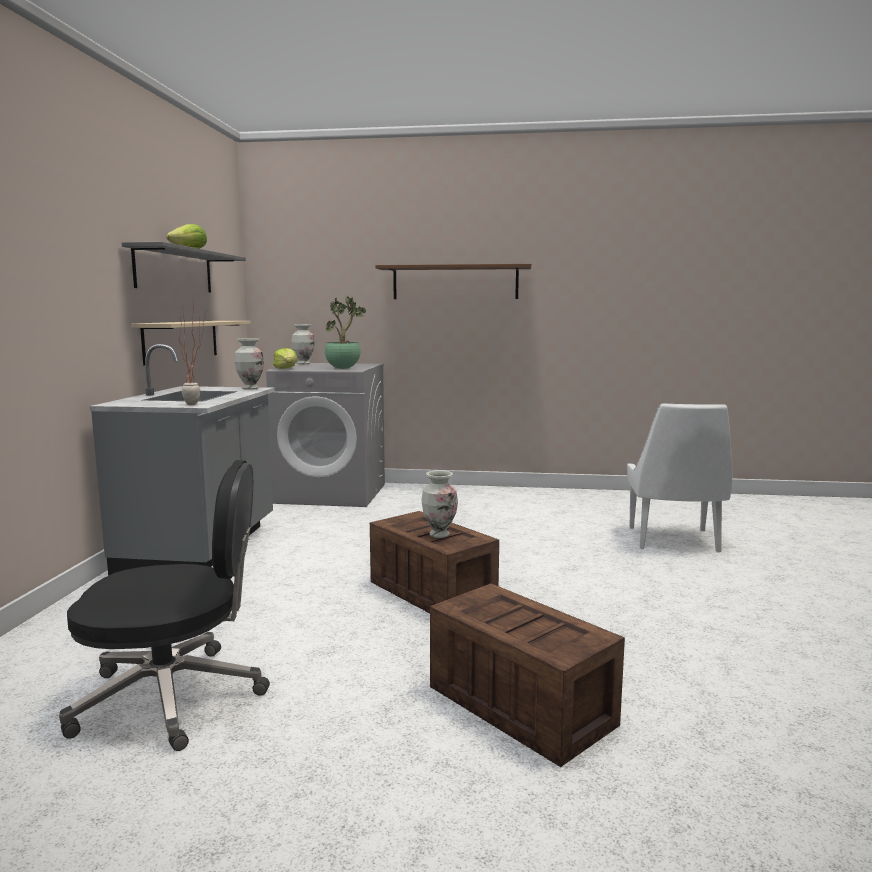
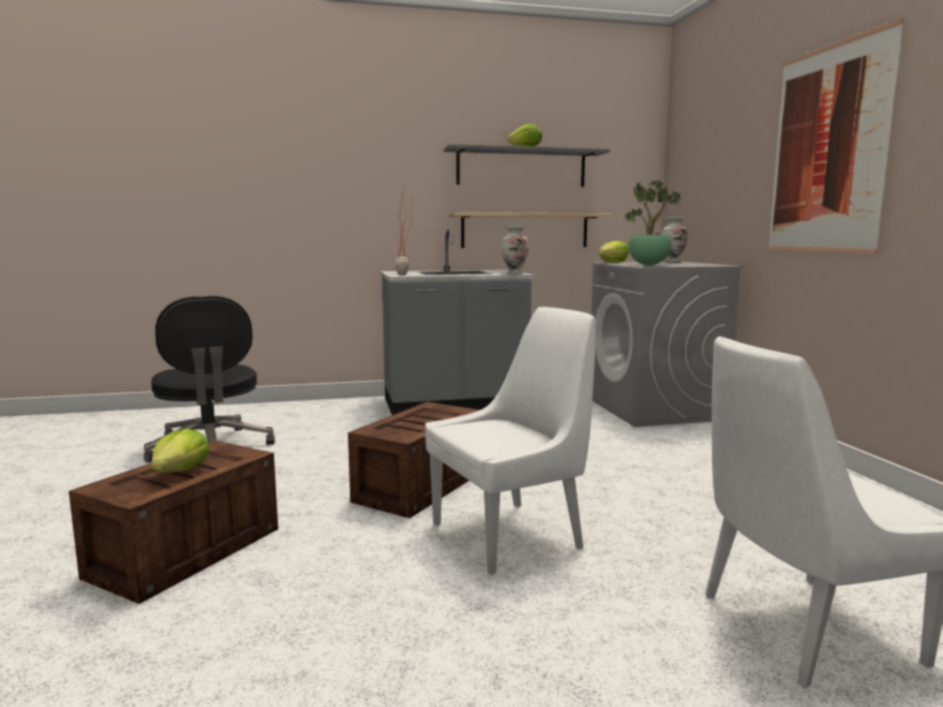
camera: 70 degrees right, 0 degrees up
(439, 535) = (408, 424): vase -> none
(455, 282) = (828, 149): brown shelf -> picture
(524, 621) = (181, 471): none -> lettuce
(546, 576) = (511, 534): none -> white chair

